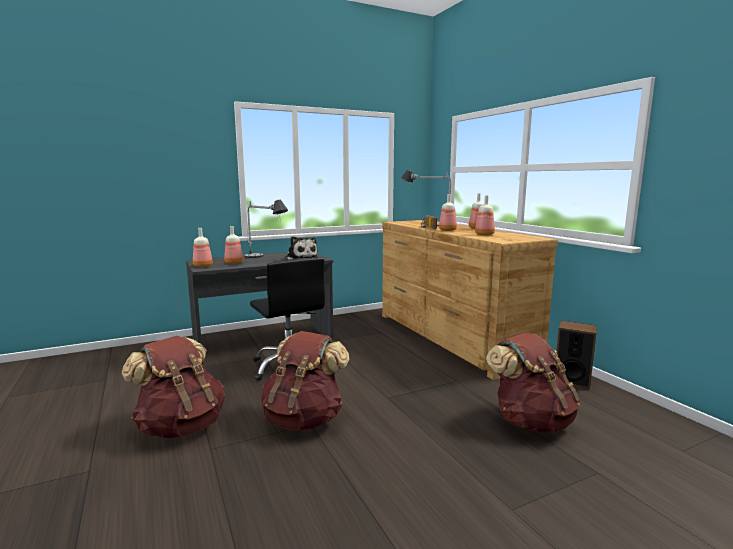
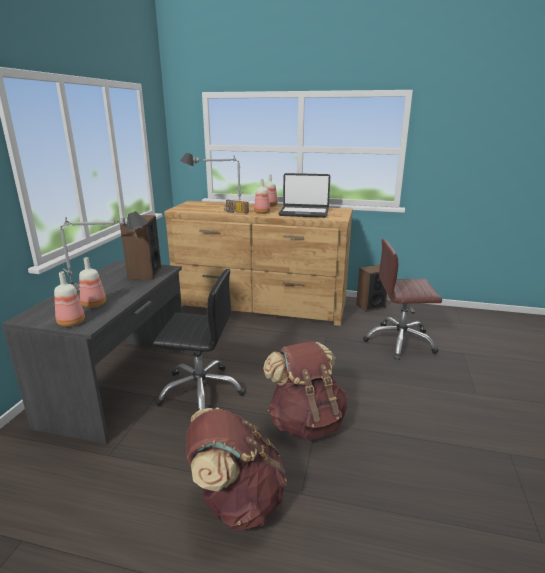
camera: 50 degrees left, 10 degrees up
(301, 258) = (144, 274): plush toy -> speaker
(485, 234) = (304, 213): bottle -> laptop
(530, 421) = (400, 342): brown backpack -> brown office chair

